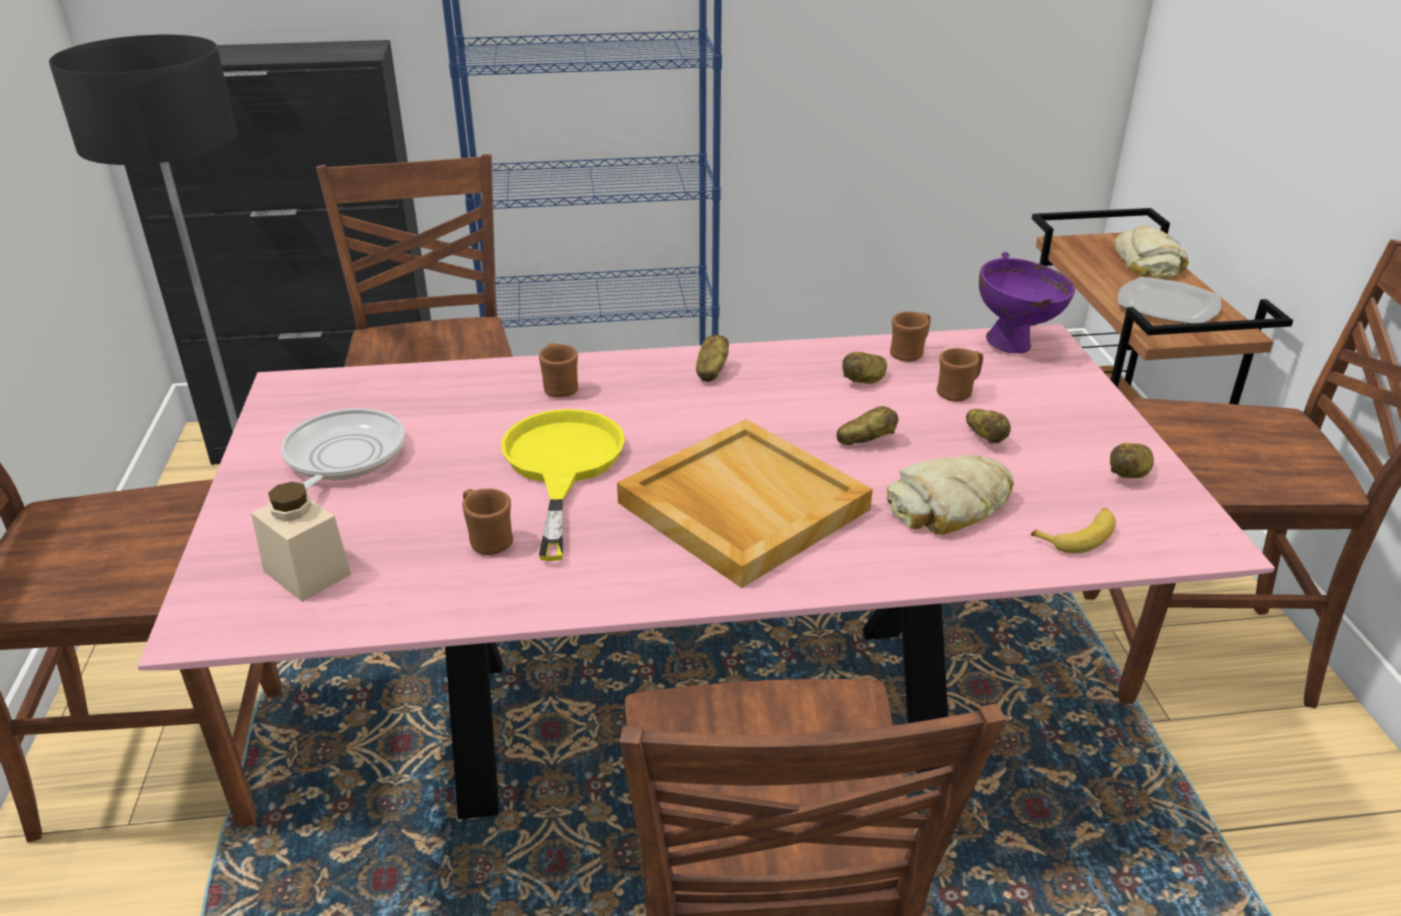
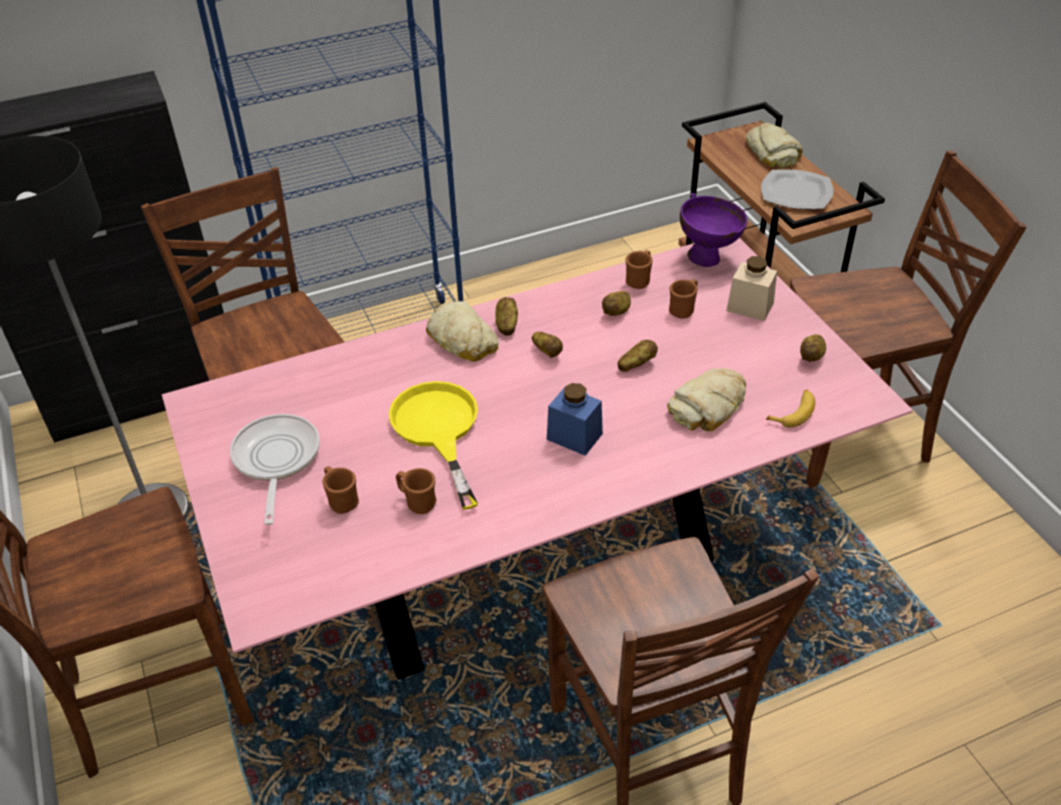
camera: 15 degrees left, 10 degrees up
(307, 573) = (306, 555): beige jar -> beige jar (750, 307)
(559, 387) = (402, 362): brown mug -> brown mug (341, 500)
(647, 377) = (462, 339): none -> bread
(741, 506) = (574, 436): beige tray -> blue jar
(985, 438) = (714, 346): potato -> potato (547, 352)

